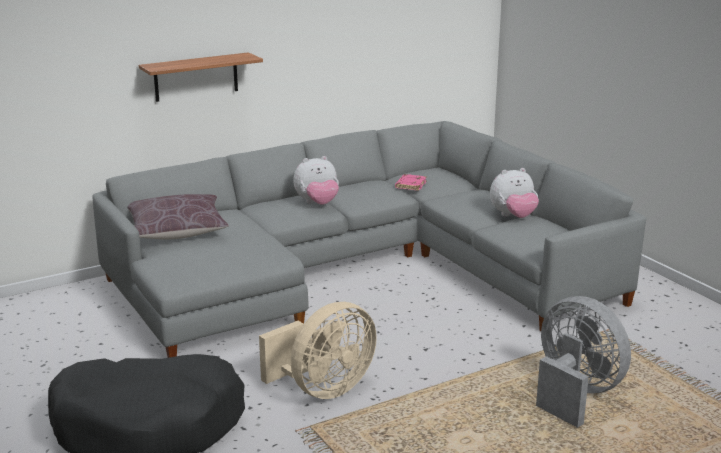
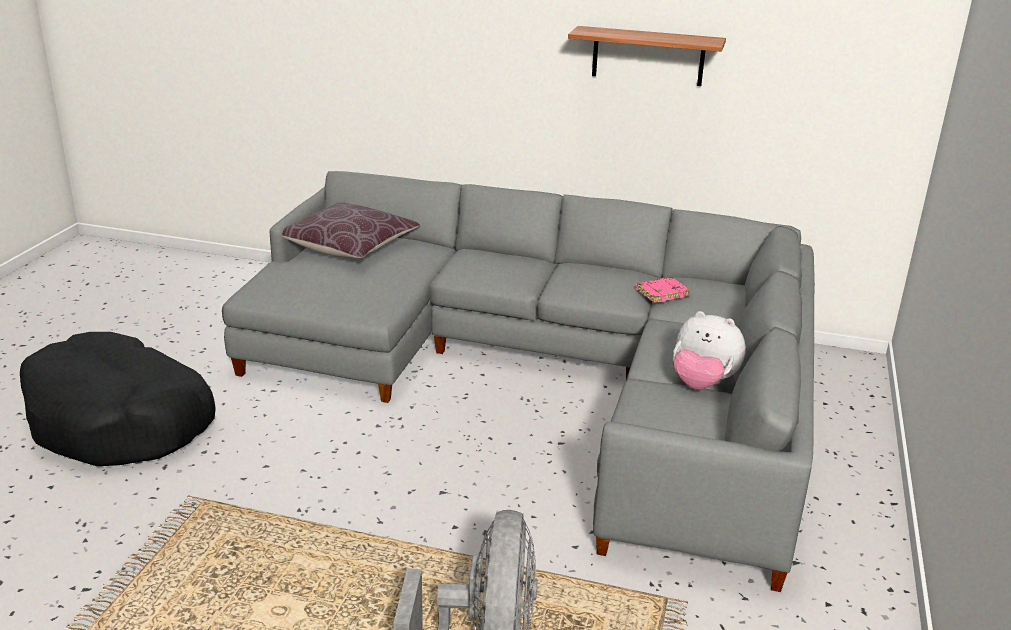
camera: 45 degrees right, 5 degrees up
(196, 77) = (455, 83): shelf -> shelf (648, 56)
(317, 203) = (523, 273): plush toy -> none
(323, 389) = (282, 473): beige fan -> none

